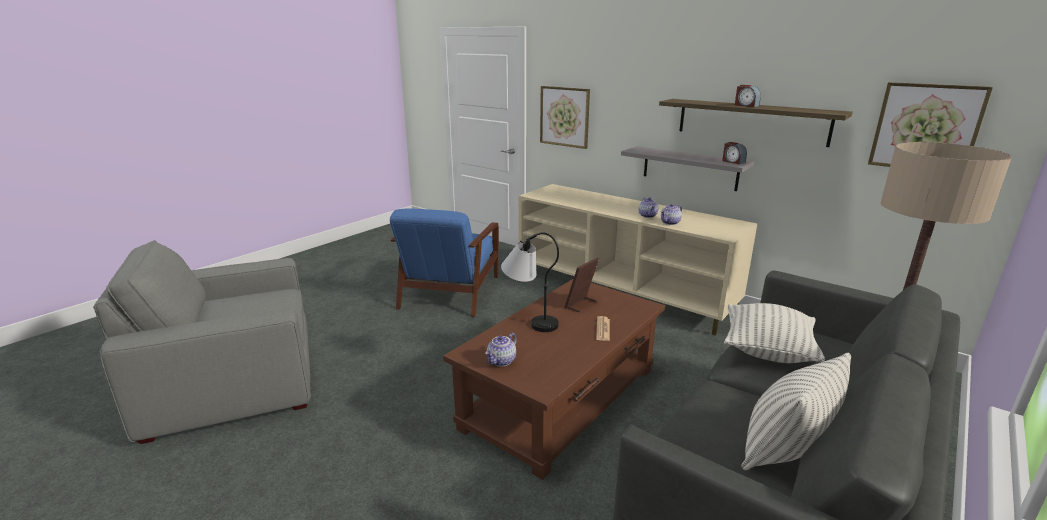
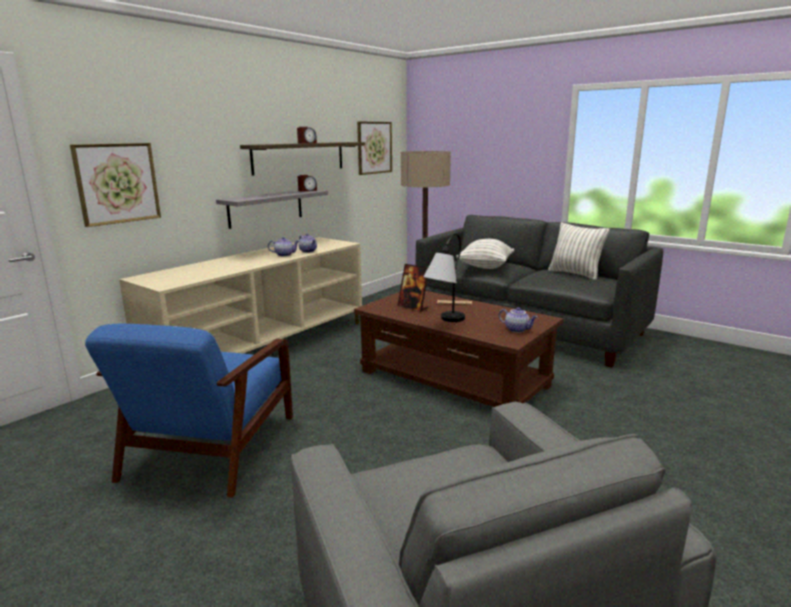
camera: 90 degrees left, 5 degrees down
(449, 293) = (209, 448): blue armchair -> blue armchair turned 90 degrees clockwise

